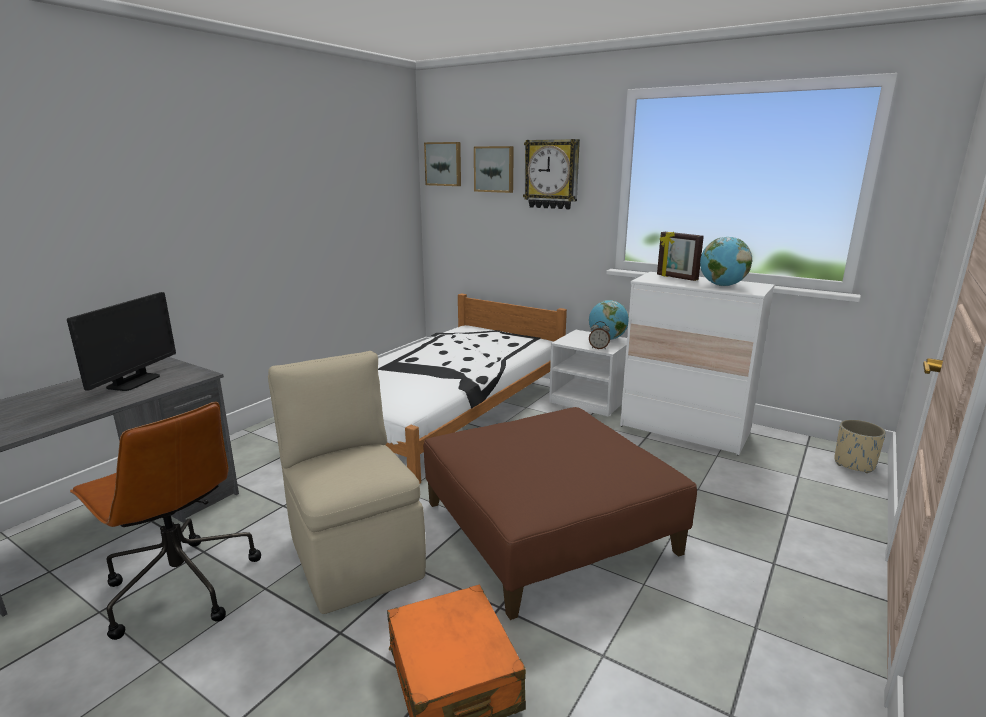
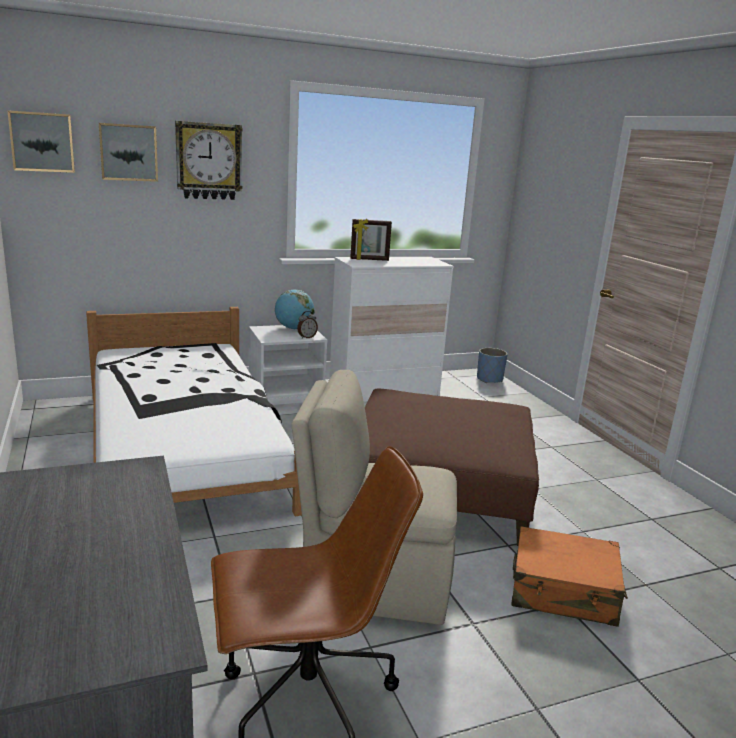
camera: 55 degrees left, 0 degrees up
(133, 382) = (86, 507): monitor -> none
(722, 285) = (412, 262): globe -> none
(854, 464) = (489, 379): beige planter -> blue planter

